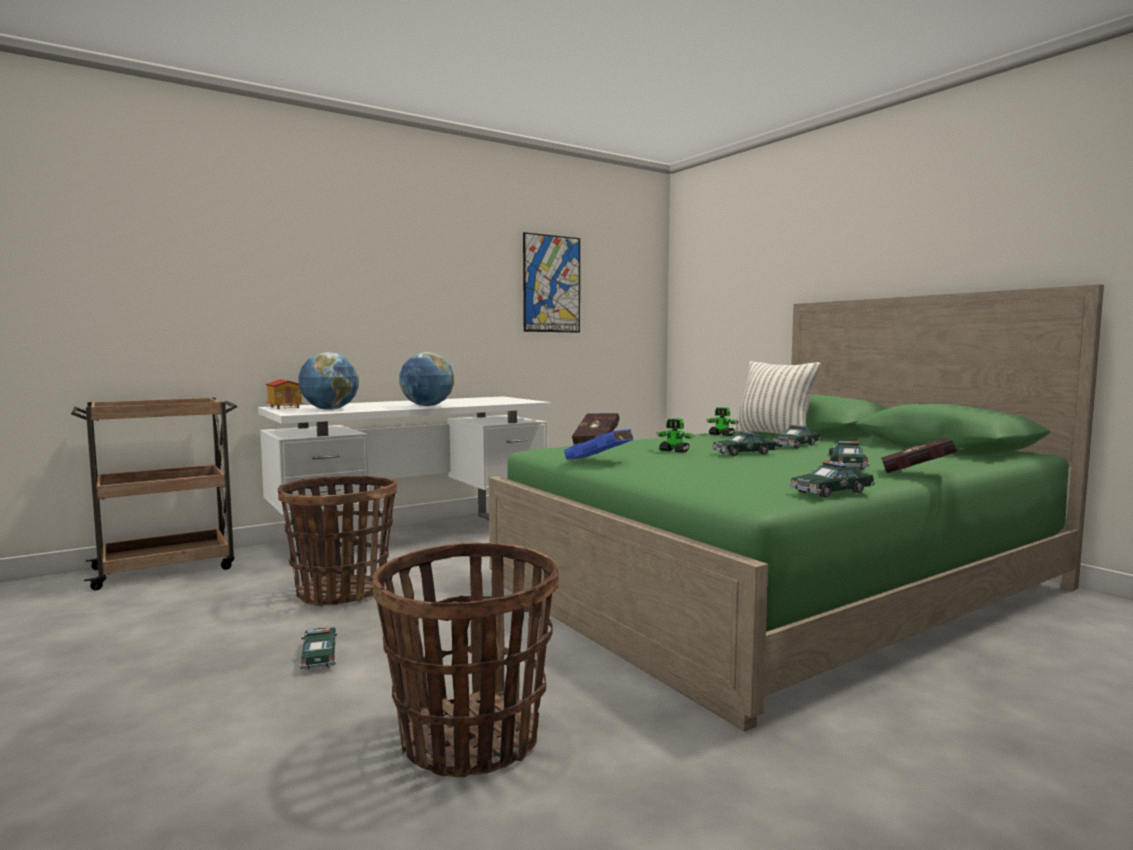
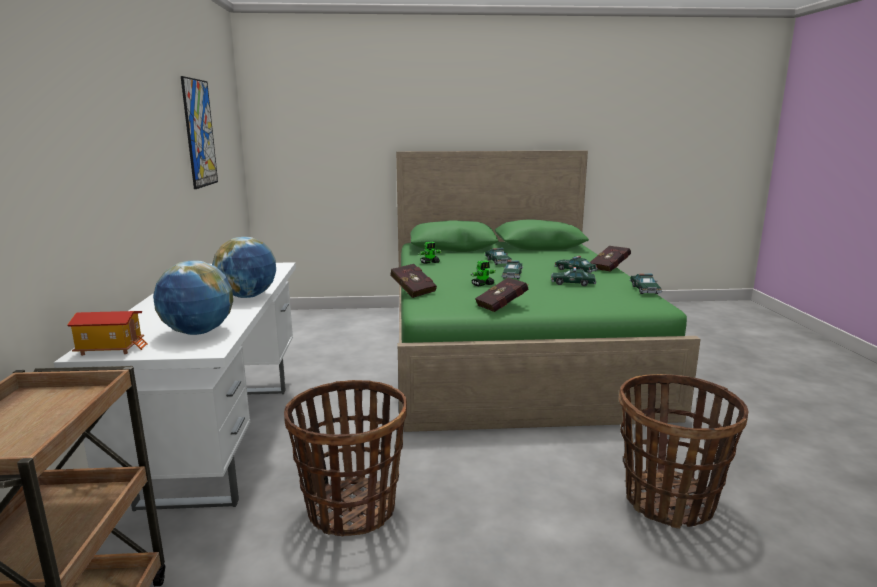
camera: 60 degrees left, 10 degrees up
(319, 656) = (501, 542): toy car -> toy car (572, 283)
(601, 462) = (503, 306): blue book -> red book
(773, 435) = (448, 255): pillow -> none

